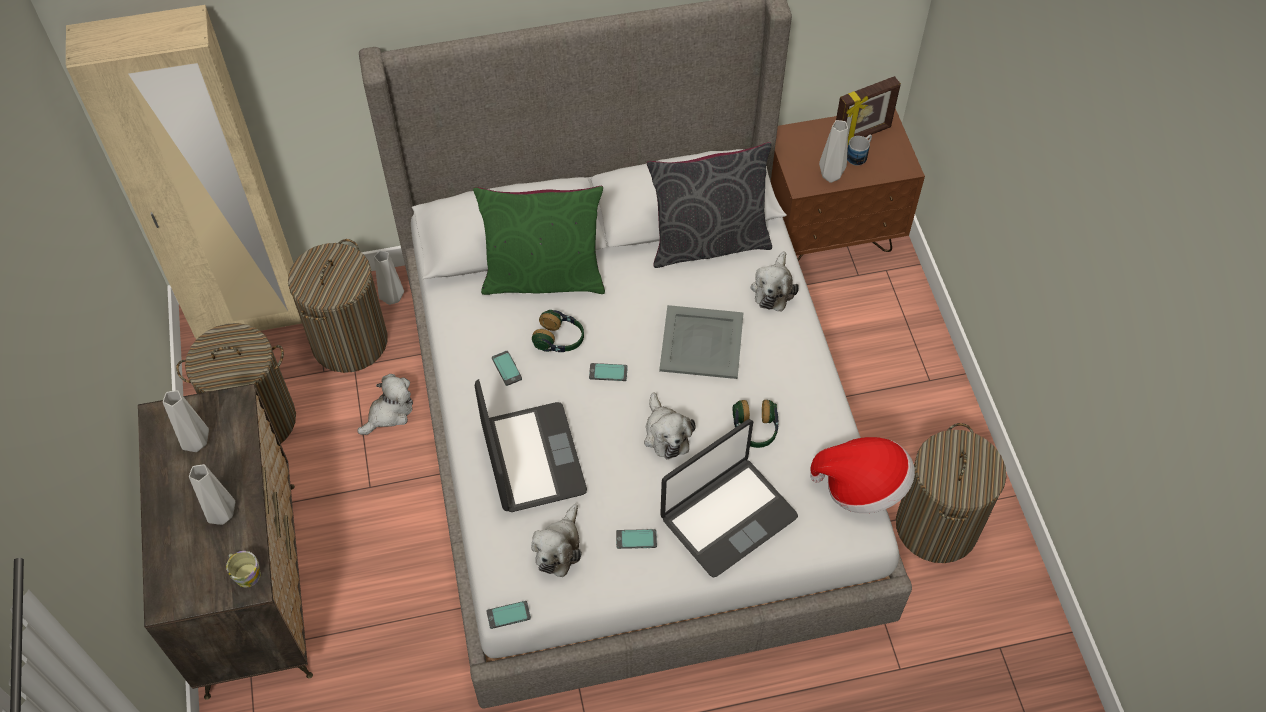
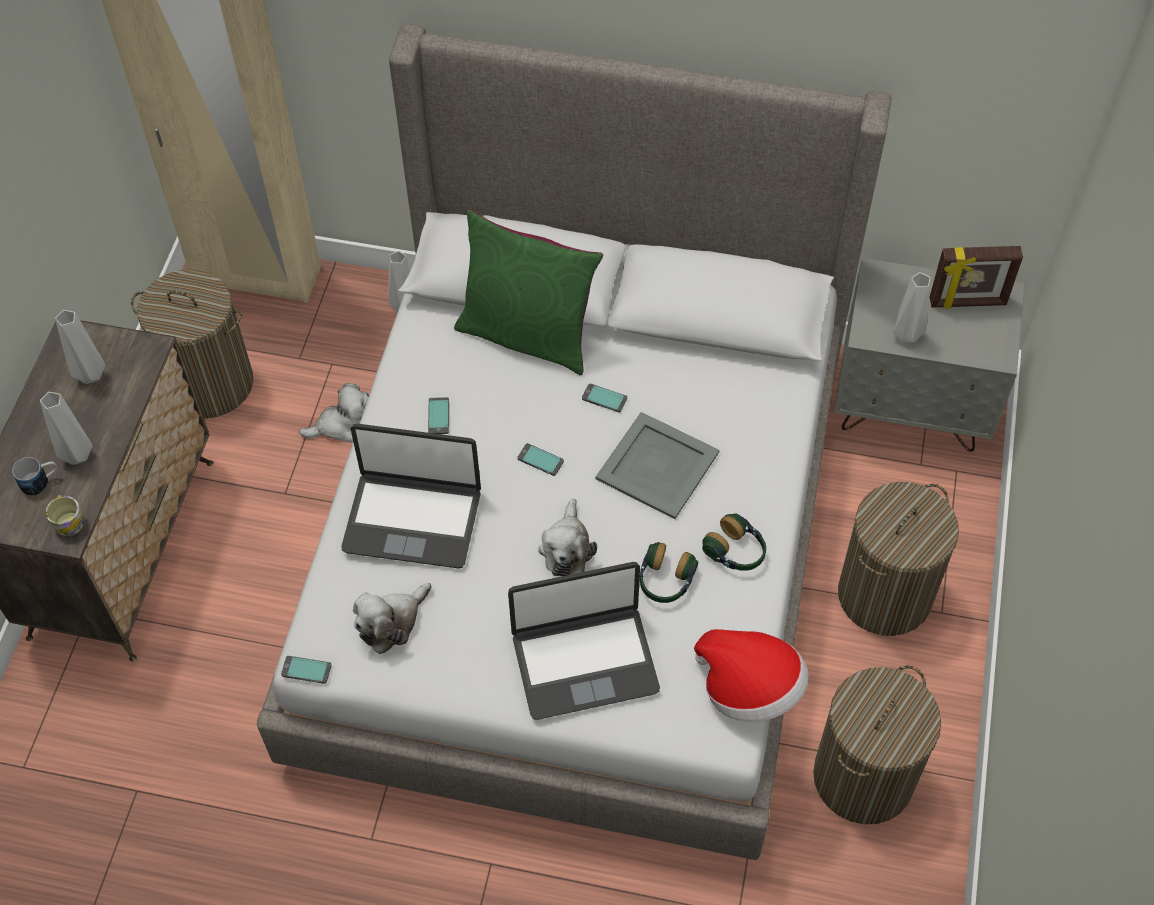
camera: 25 degrees right, 0 degrees up
(349, 341) = (340, 336): laundry basket -> laundry basket (884, 594)
(531, 459) = (412, 519): laptop -> laptop turned 90 degrees clockwise
(560, 339) = (509, 406): headphones -> headphones (736, 552)
(636, 539) = (475, 646): phone -> phone (604, 399)
(708, 242) = (724, 360): grey pillow -> none
(773, 289) = (768, 437): plush toy -> none
(829, 233) = (911, 406): brown nightstand -> grey nightstand
(859, 155) = (952, 324): mug -> mug (41, 482)

